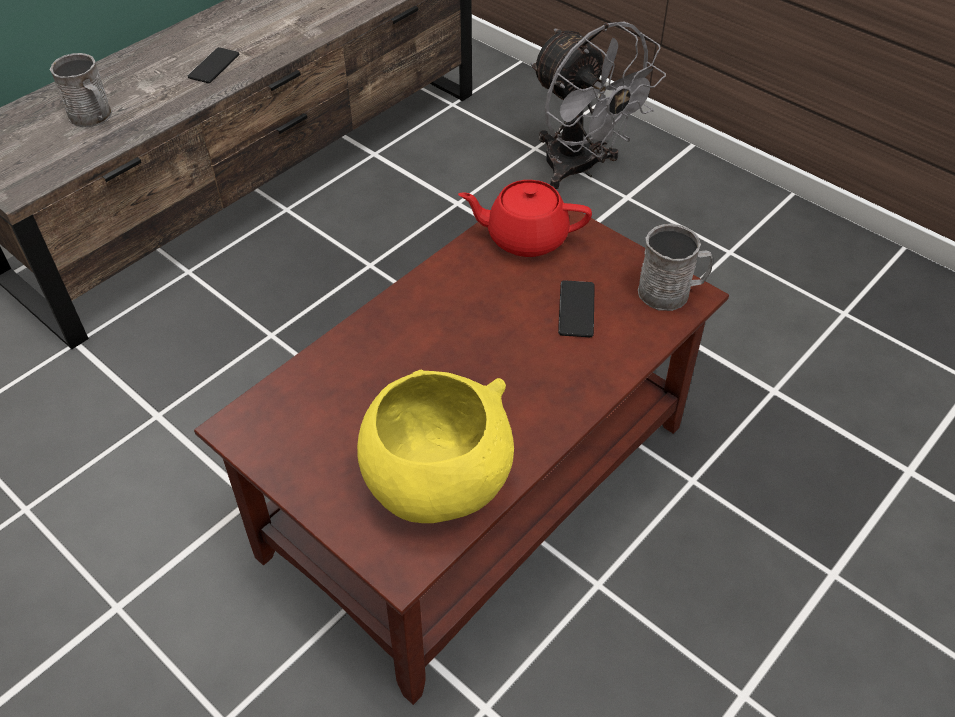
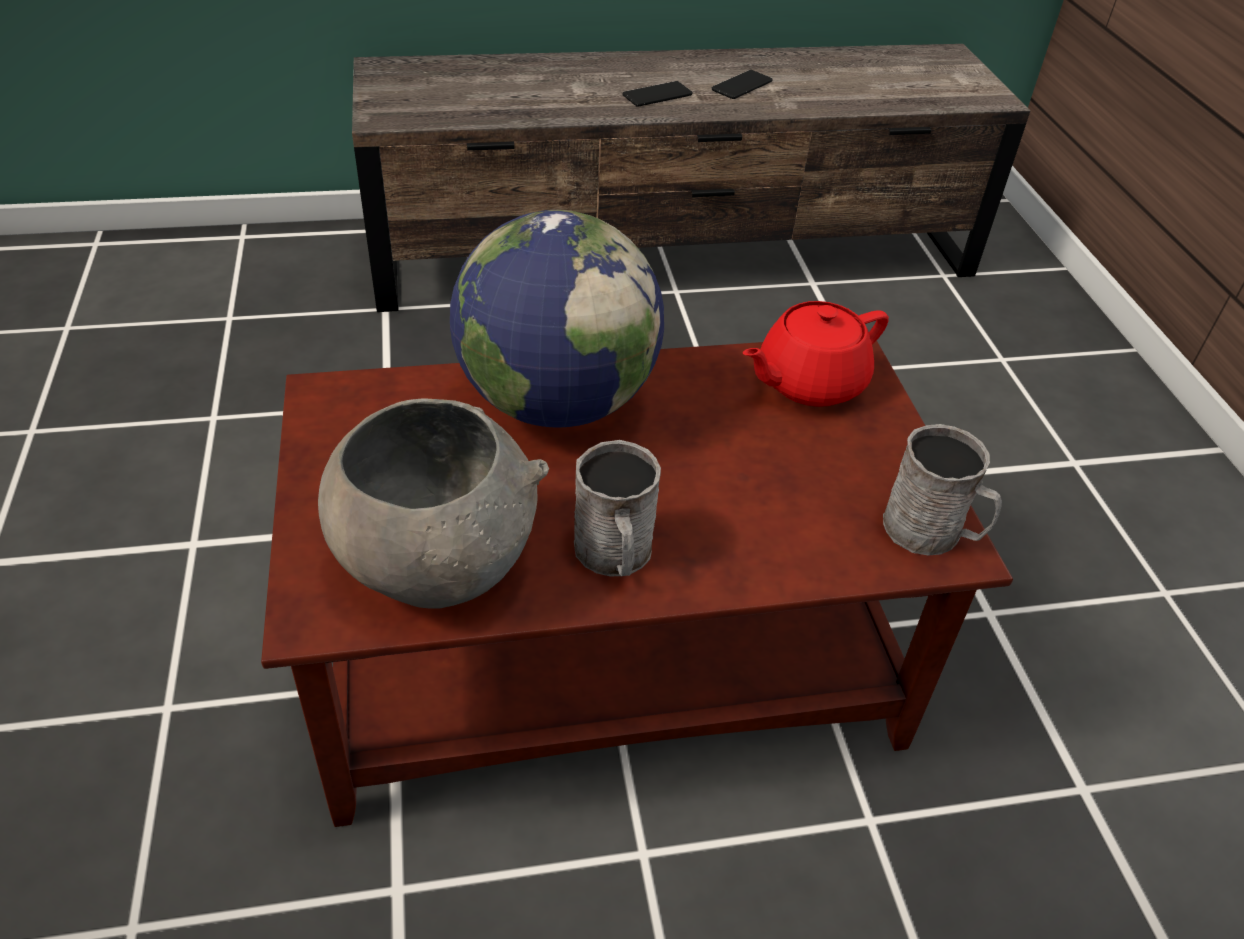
camera: 35 degrees right, 5 degrees down
(94, 117) = (506, 92): grey mug -> grey mug (615, 555)
(395, 339) = (556, 402): none -> globe
(437, 485) = (436, 564): yellow bowl -> grey bowl
(525, 237) = (808, 382): red teapot -> red teapot turned 75 degrees counterclockwise
(576, 309) = (789, 484): phone -> phone (742, 86)
(580, 169) = (1039, 405): grey fan -> none

